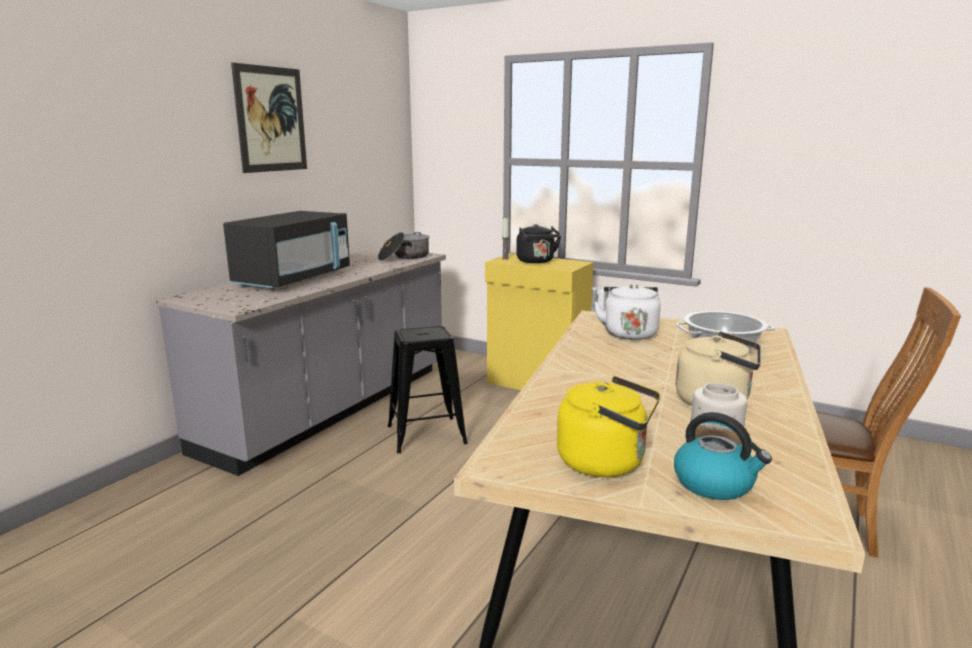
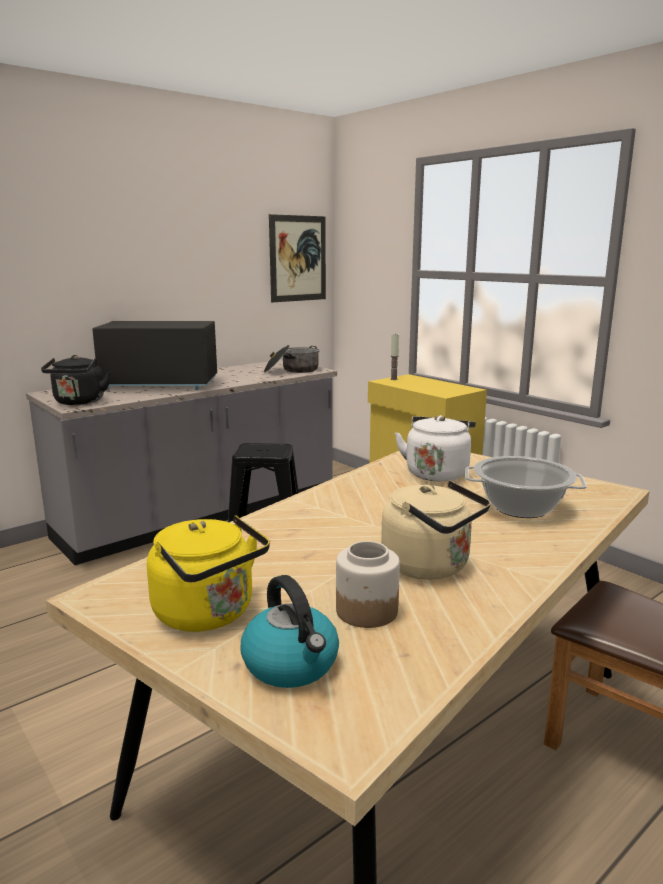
camera: 20 degrees right, 0 degrees up
(271, 119) = (159, 228): picture -> picture (298, 258)
(294, 279) = (160, 384): black microwave -> black microwave turned 135 degrees counterclockwise
(536, 261) = (422, 384): black kettle -> black kettle (79, 402)

